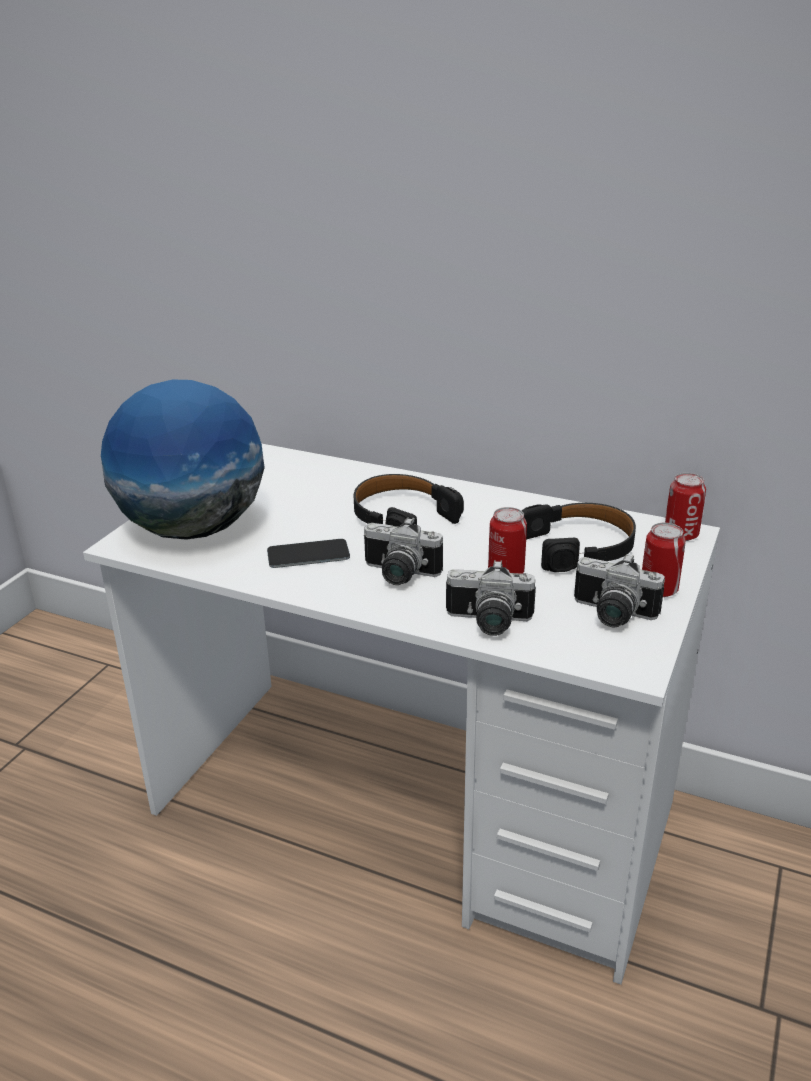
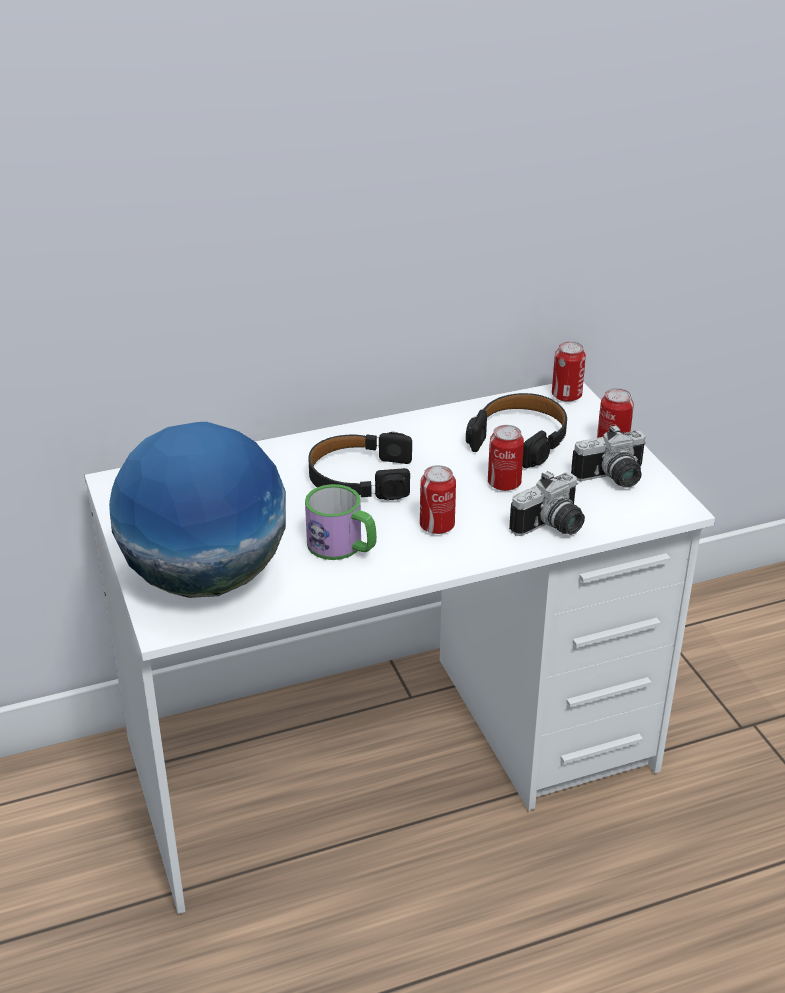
camera: 45 degrees left, 5 degrees up
(308, 554) = (342, 547): phone -> mug
(398, 575) = (437, 526): camera -> can

